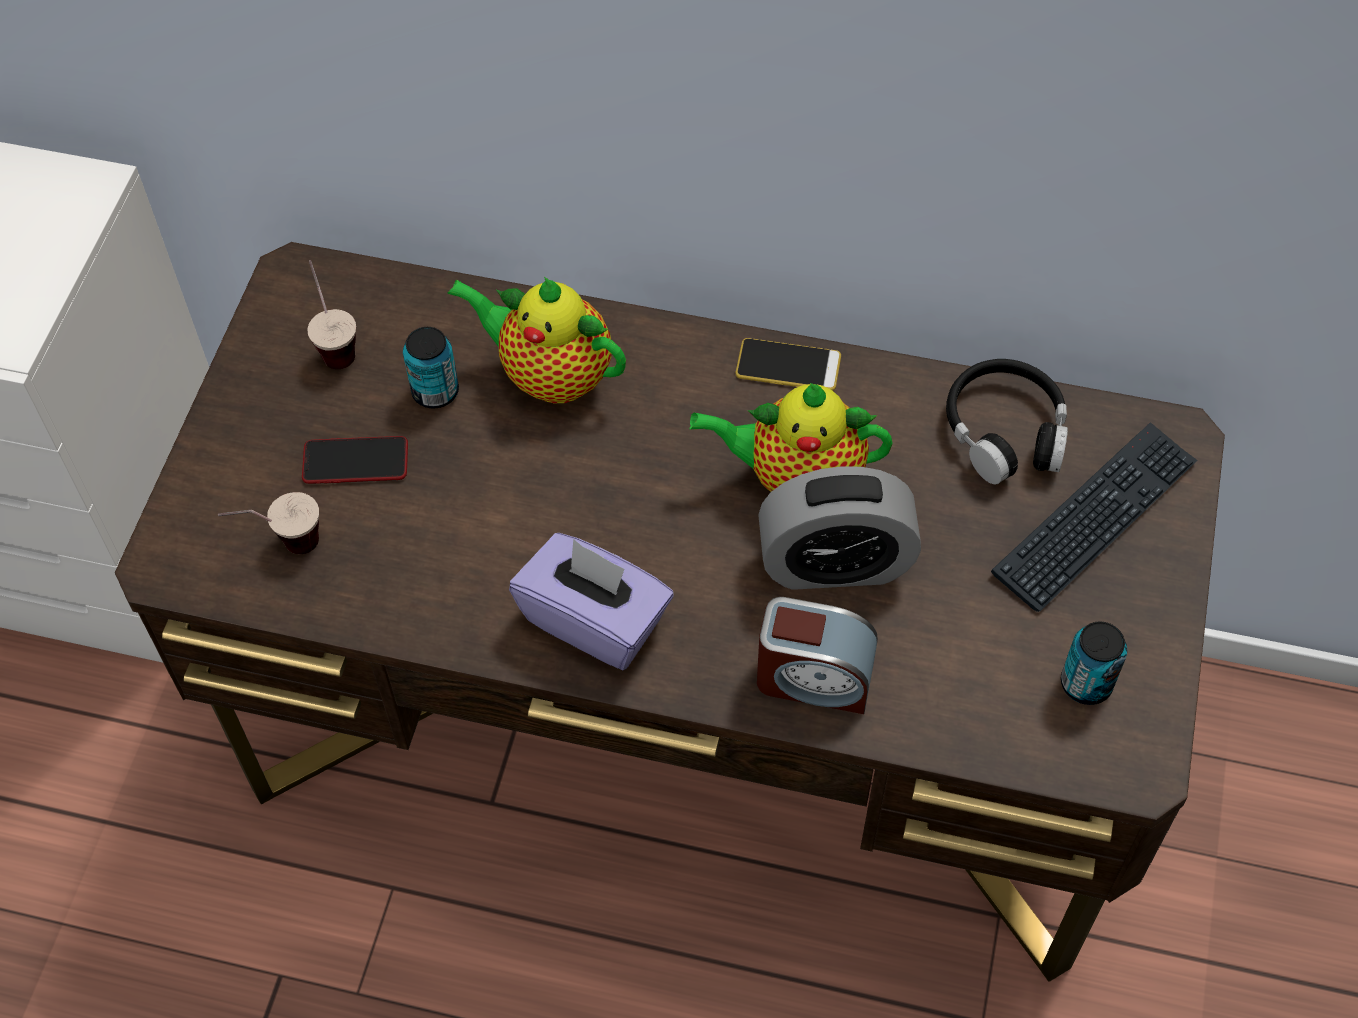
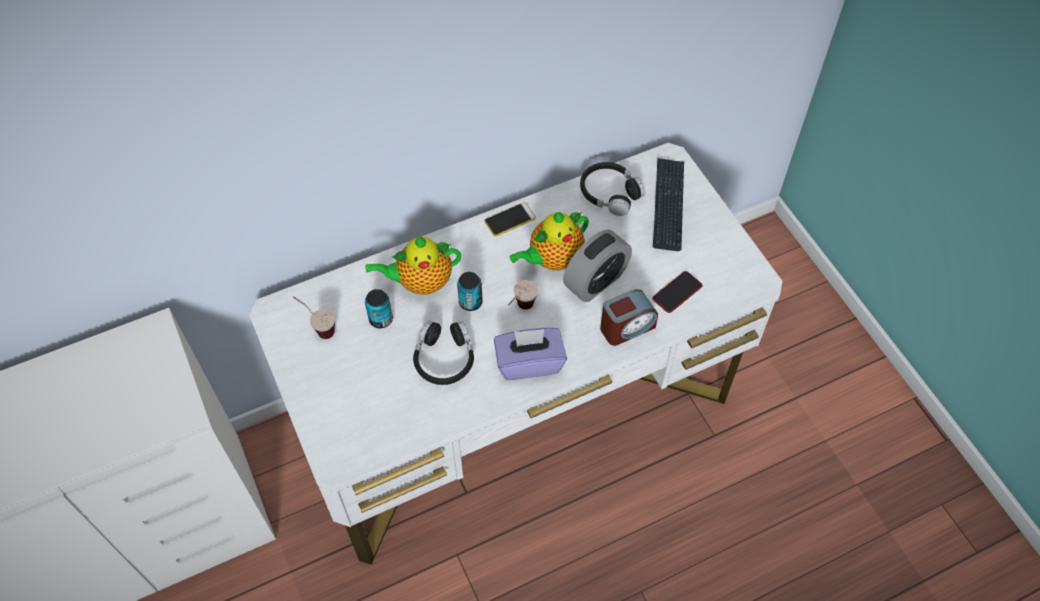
camera: 40 degrees left, 0 degrees up
(281, 546) = (378, 422): cup -> cup (520, 310)
(355, 461) = (375, 368): phone -> phone (677, 292)
(471, 519) = (444, 358): none -> black headphones
(684, 735) = (518, 411): brown desk -> white desk
(1086, 683) = (717, 265): can -> can (470, 302)

